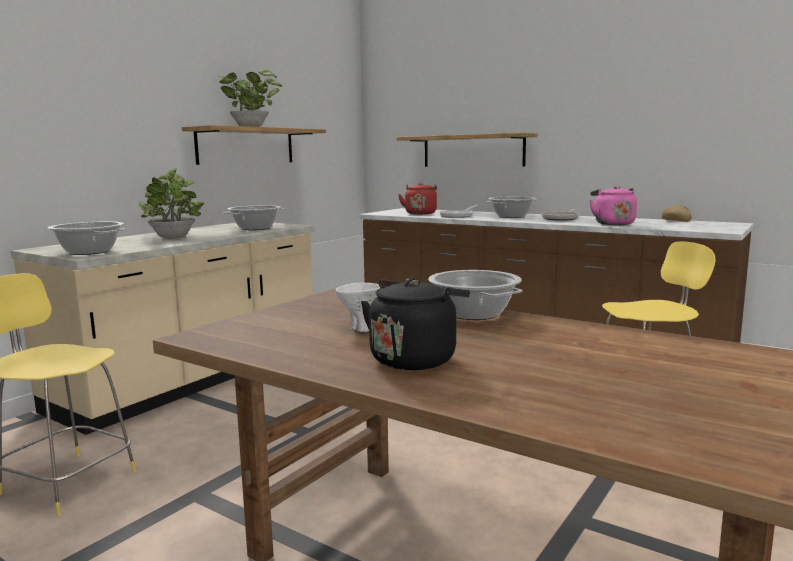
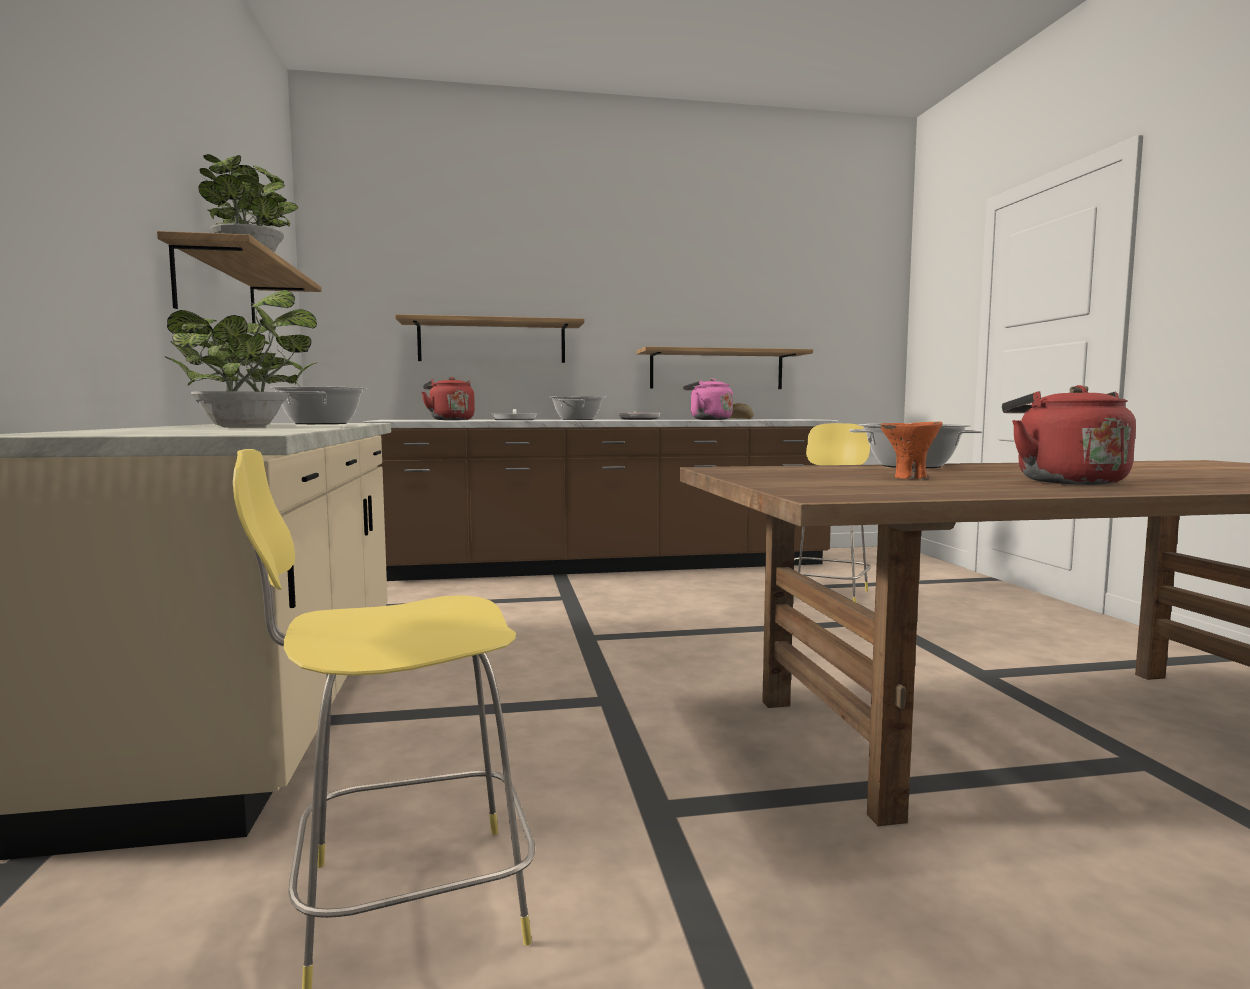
camera: 45 degrees left, 5 degrees down
(90, 252) = (218, 432): cooking pot -> none
(361, 328) = (909, 477): white bowl -> orange bowl
(415, 358) = (1064, 481): black kettle -> red kettle
(664, 171) = (716, 370): none -> shelf

